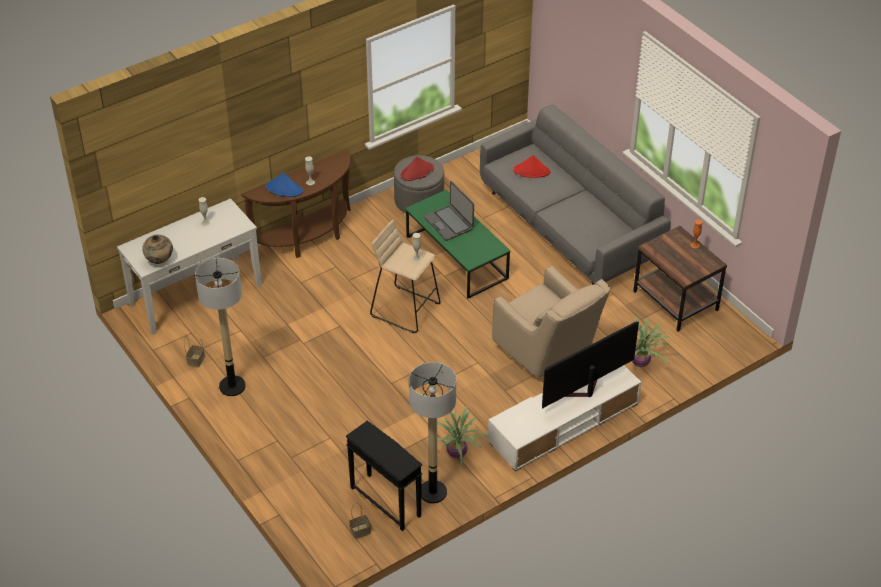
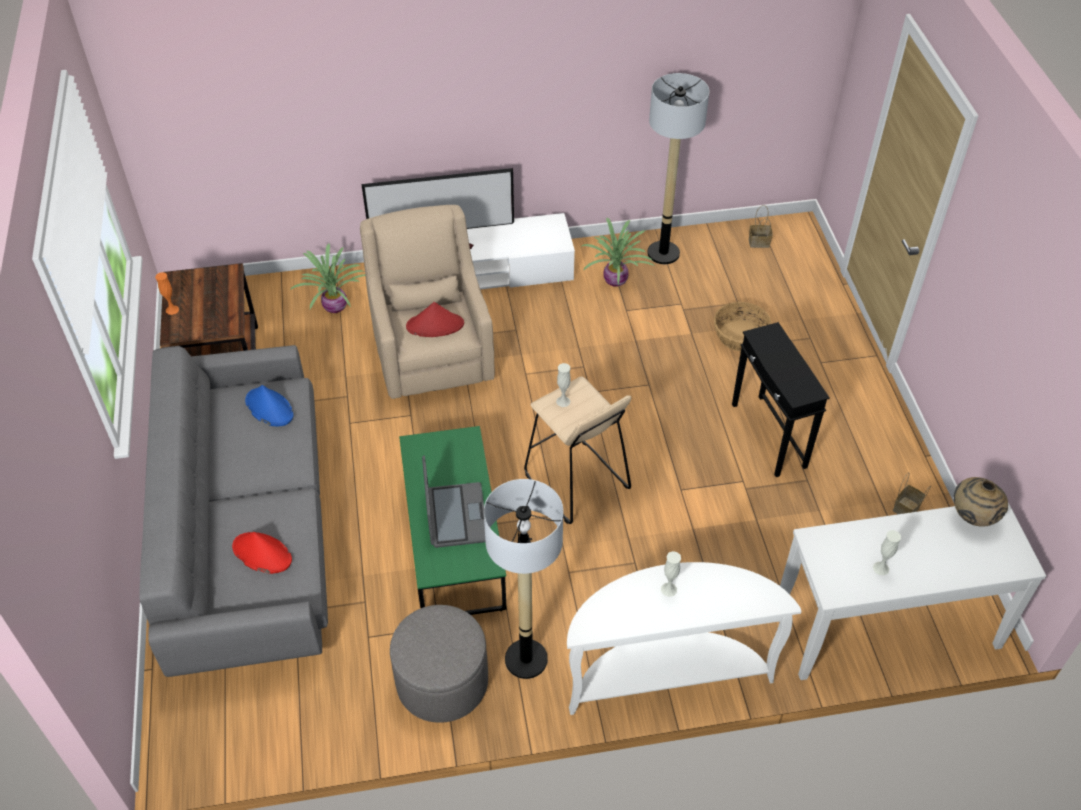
camera: 155 degrees left, 5 degrees up
(232, 386) = (862, 452): floor lamp -> floor lamp (526, 659)
(284, 189) = (720, 591): blue hat -> blue hat (269, 408)
(308, 238) = (666, 673): brown console table -> white console table
(343, 441) = (740, 335): none -> basket
(385, 501) = (719, 260): black side table -> black side table (768, 436)
(417, 172) = (444, 637): red hat -> red hat (435, 325)

